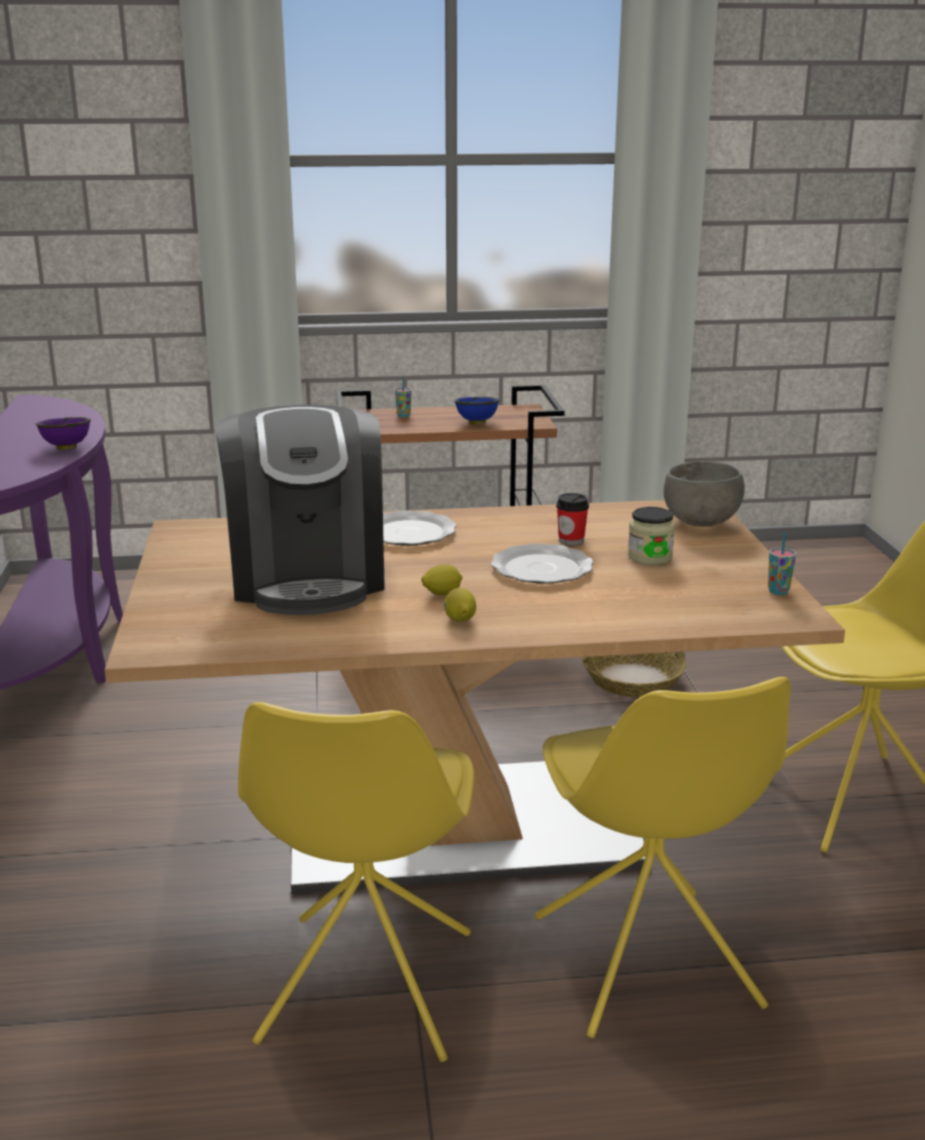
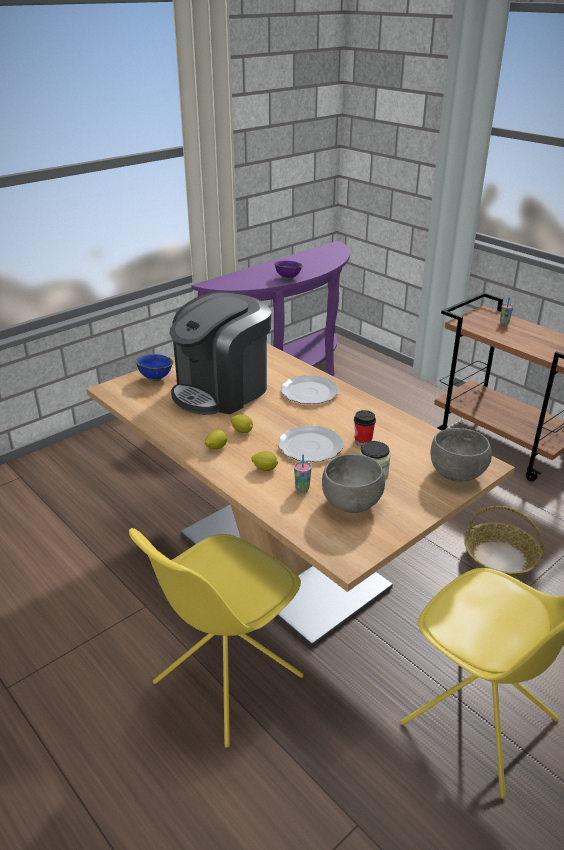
camera: 55 degrees right, 10 degrees up
(366, 989) = (135, 590): yellow chair -> none
(476, 423) = (532, 346): blue bowl -> blue bowl (155, 378)
(557, 606) = (265, 468): none -> lemon
(694, 583) = (351, 503): none -> grey bowl
(778, 591) = (378, 539): cup -> cup (302, 489)

